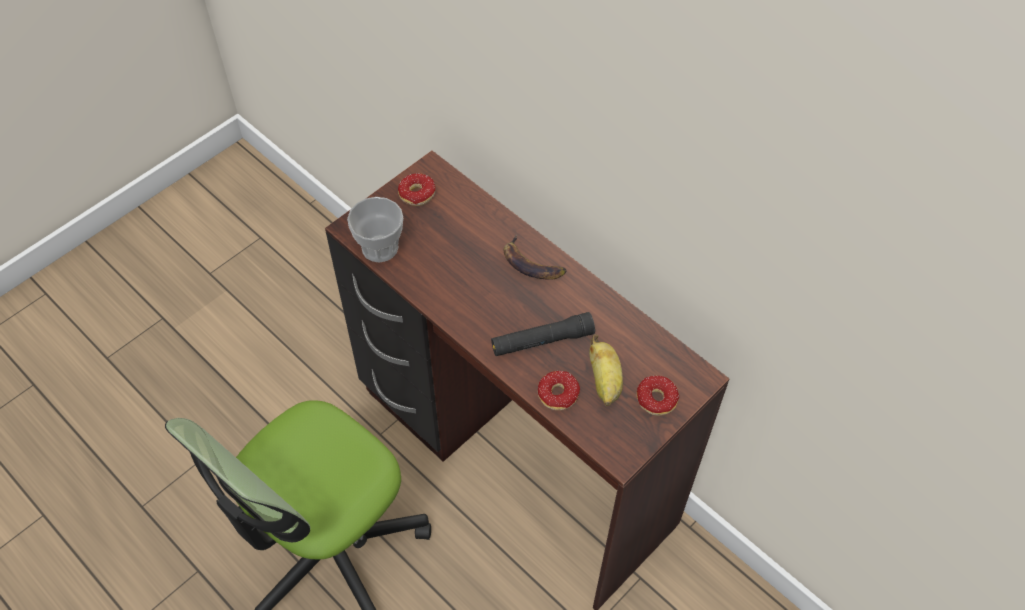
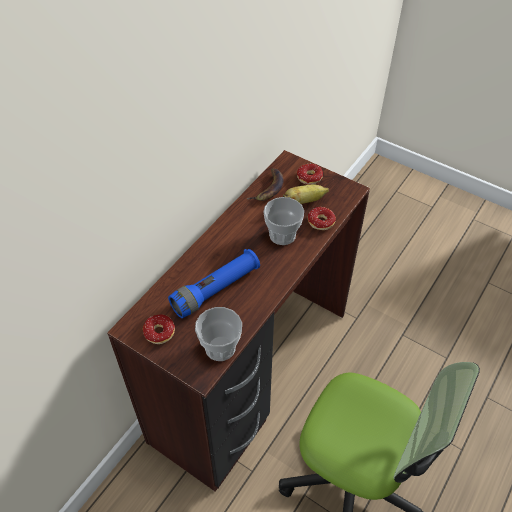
camera: 100 degrees left, 5 degrees down
(464, 253) = (216, 290): none -> blue flashlight
(532, 264) = (218, 248): banana -> banana (268, 188)
(542, 341) = (282, 235): black flashlight -> cup

